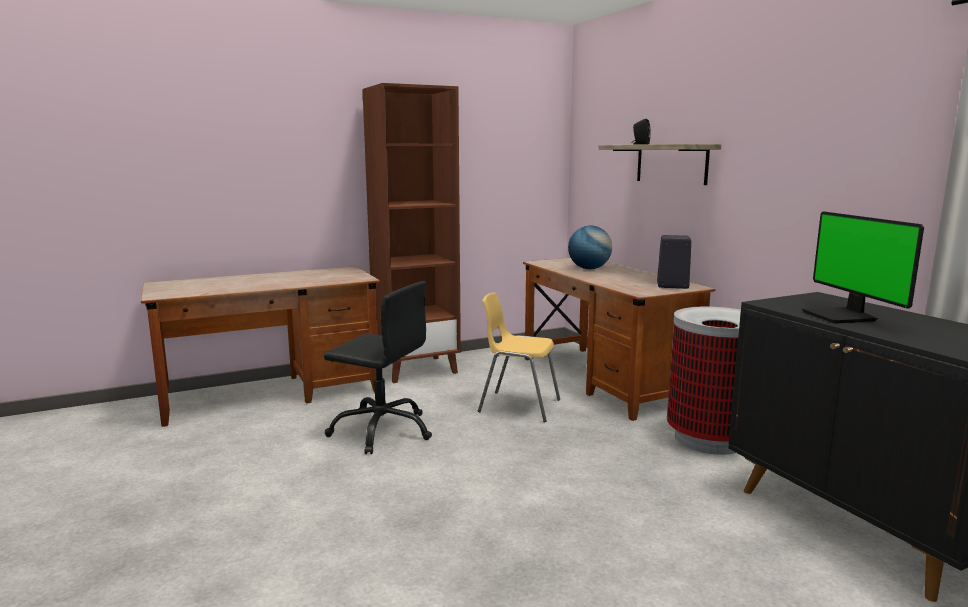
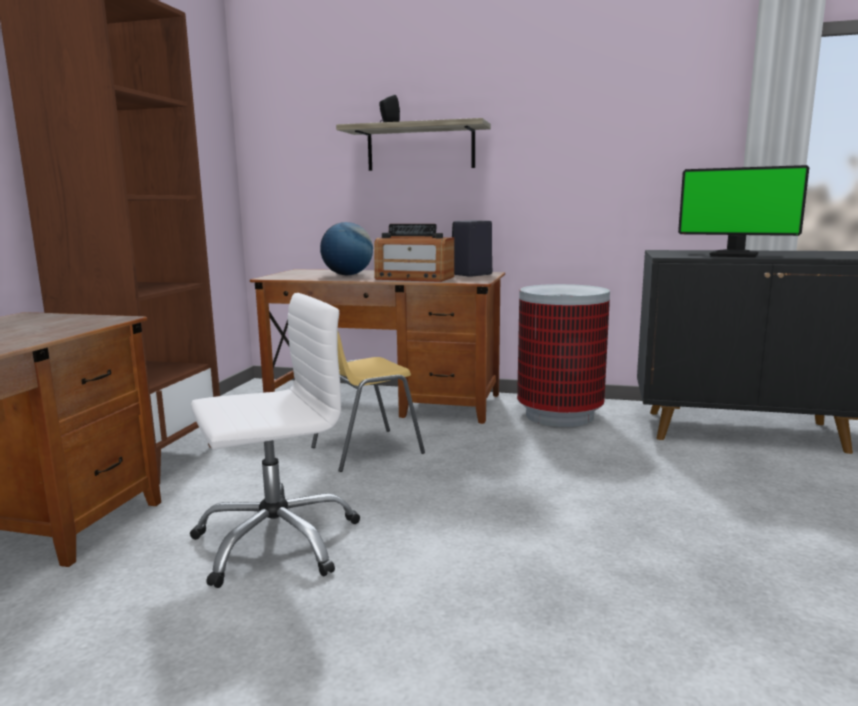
camera: 50 degrees left, 0 degrees up
(382, 430) = (276, 541): black office chair -> white office chair
(613, 281) = (414, 278): none -> radio

